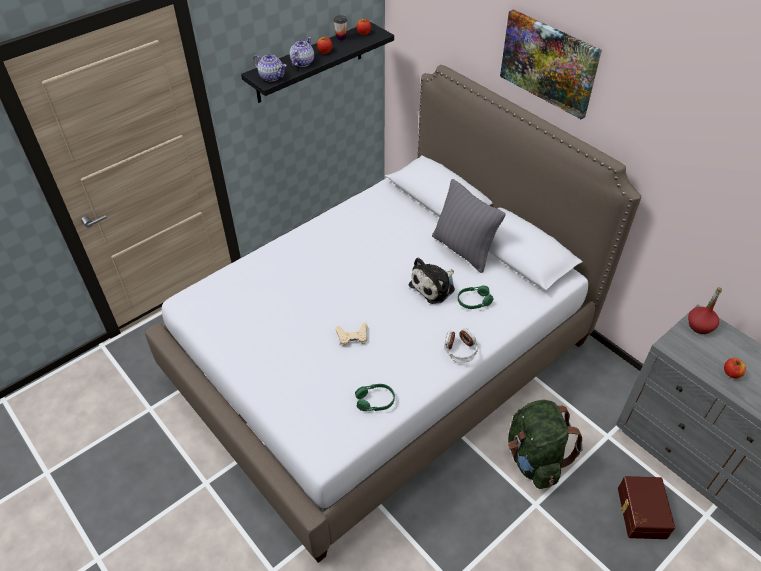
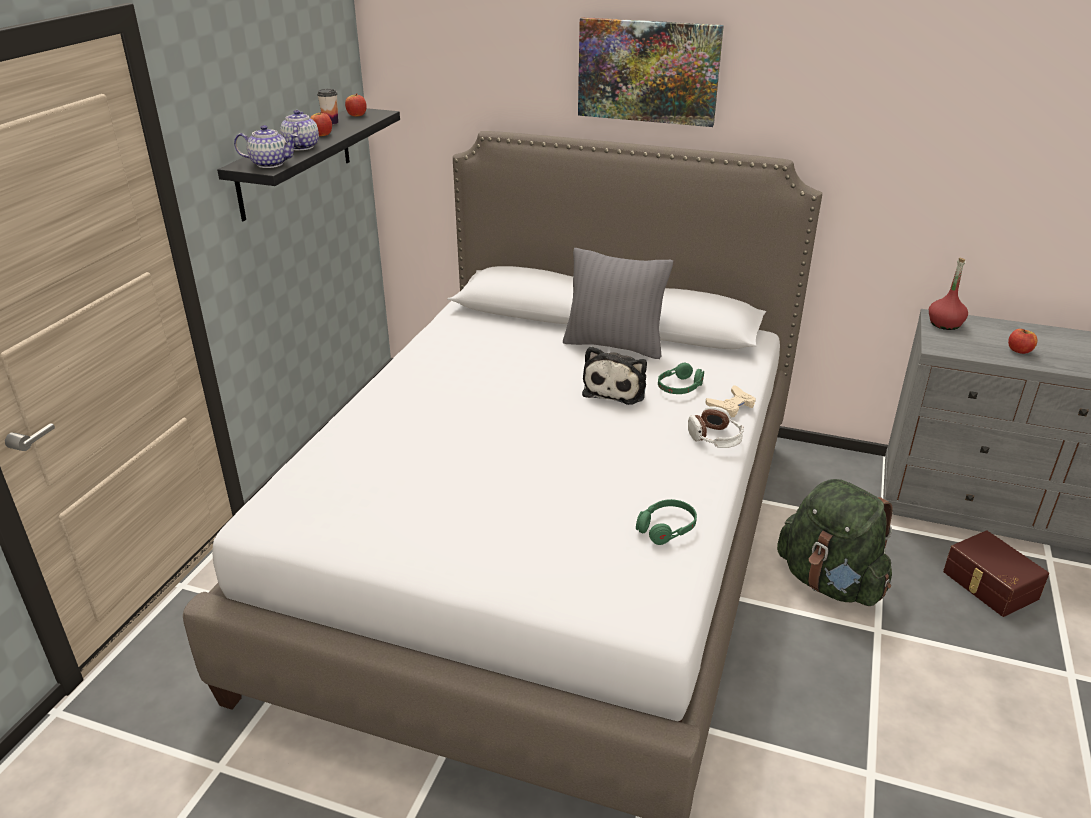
camera: 30 degrees left, 15 degrees down
(352, 336) = (563, 472): beige game controller -> beige game controller (731, 406)

